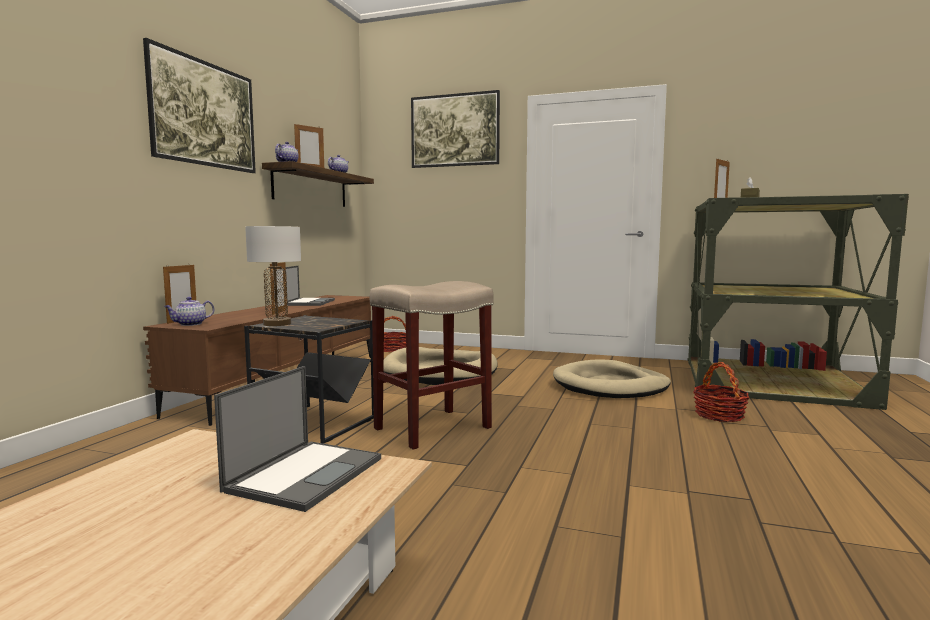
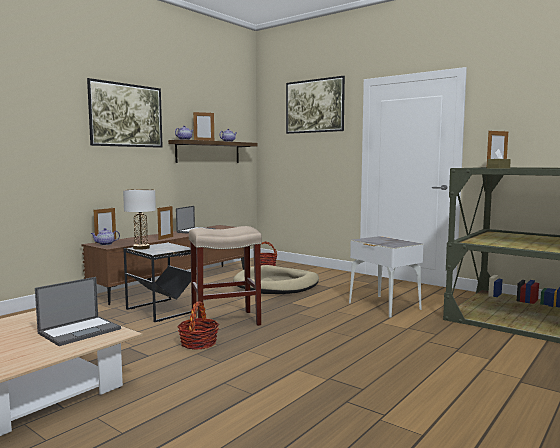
camera: 20 degrees right, 0 degrees up
(610, 385) = (384, 306): beige dog bed -> side table
(719, 415) = (433, 336): basket -> basket (198, 343)

